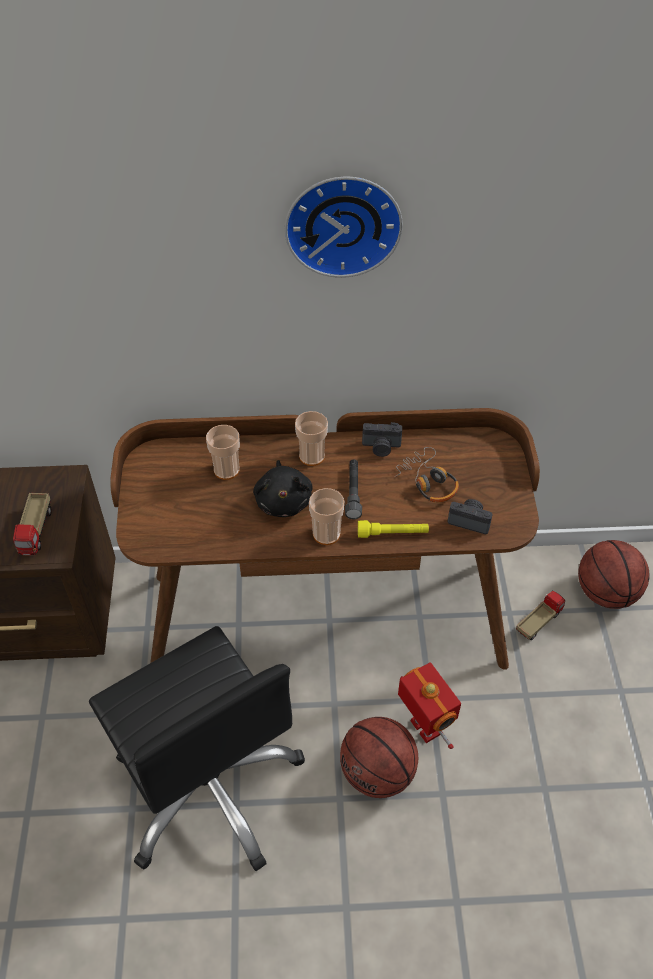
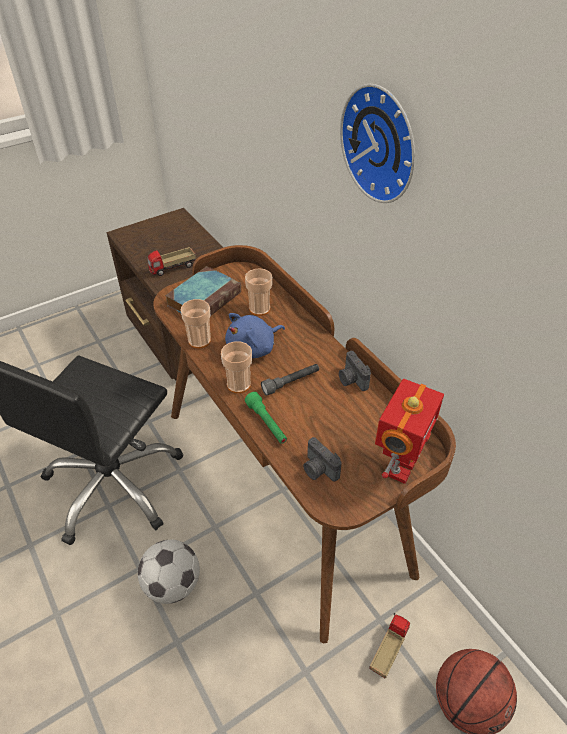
camera: 60 degrees right, 5 degrees down
(169, 509) = (205, 298): none -> book
(283, 500) = (253, 348): black plush toy -> blue plush toy
(312, 456) = (308, 345): cup -> cup (199, 340)
(377, 772) = (172, 584): basketball -> football
(392, 534) = (267, 423): yellow flashlight -> green flashlight
(423, 728) = (227, 600): toy robot -> toy robot (398, 466)
(428, 482) = (339, 424): headphones -> none
(469, 521) = (318, 470): camera -> camera turned 150 degrees clockwise
(538, 622) = (388, 649): toy truck -> toy truck turned 75 degrees counterclockwise

